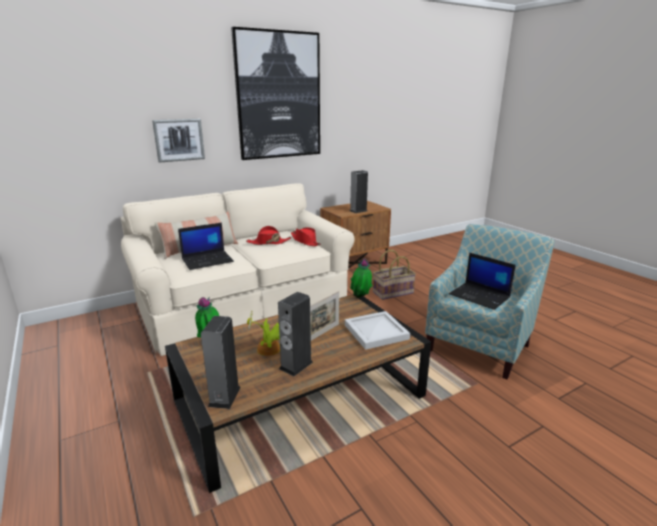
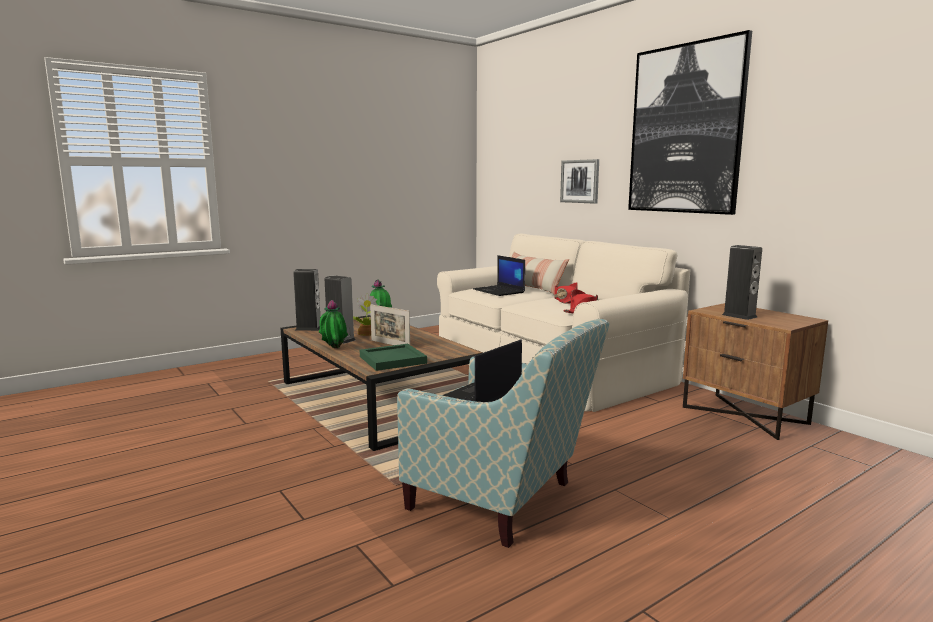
camera: 85 degrees right, 10 degrees down
(361, 298) = (473, 355): potted plant -> potted plant (333, 349)
(377, 332) = (392, 360): white tray -> green tray
(392, 292) = (648, 442): basket -> none

